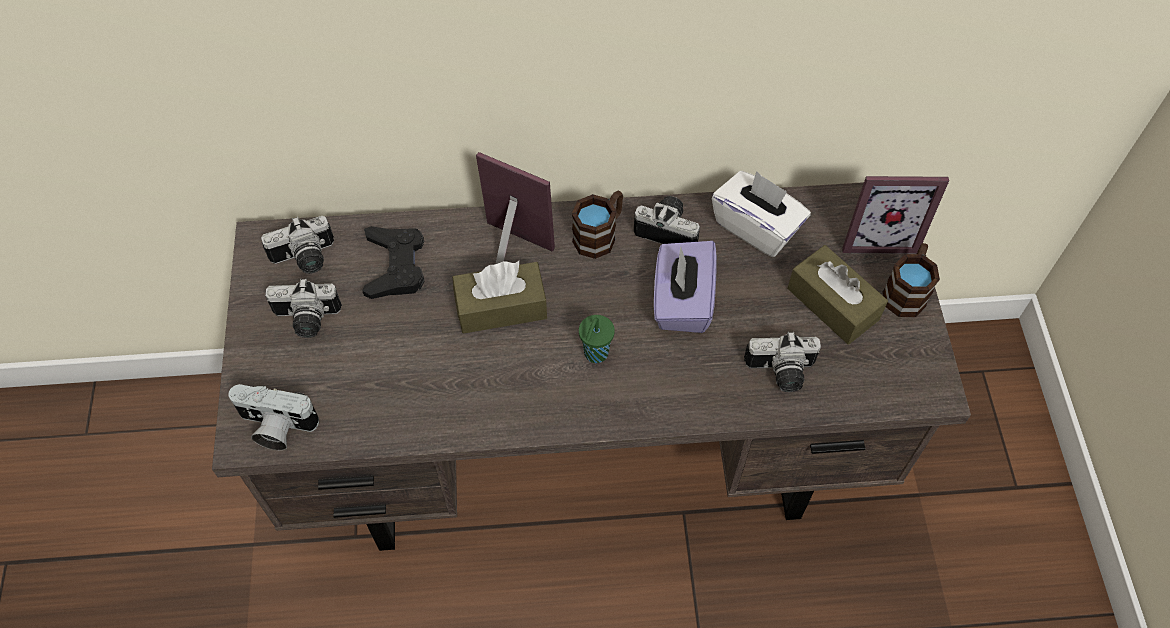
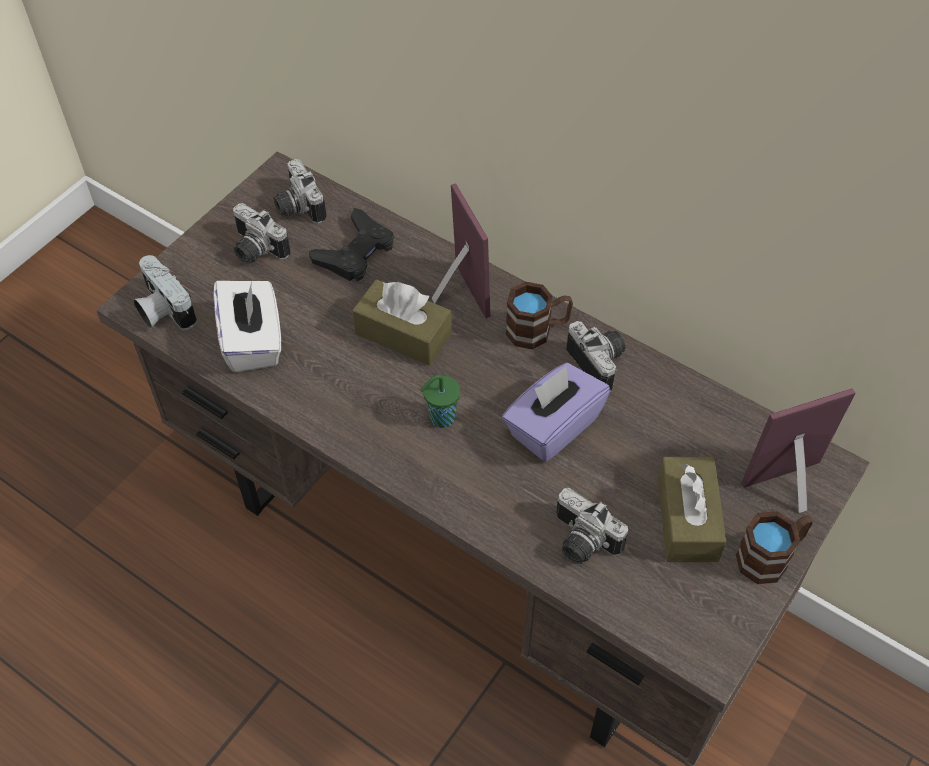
camera: 40 degrees right, 5 degrees down
(305, 259) = (297, 207): camera -> camera turned 45 degrees clockwise
(756, 227) = (681, 411): white tissue box -> white tissue box (253, 342)
(877, 235) = (791, 491): picture frame -> picture frame turned 120 degrees clockwise

